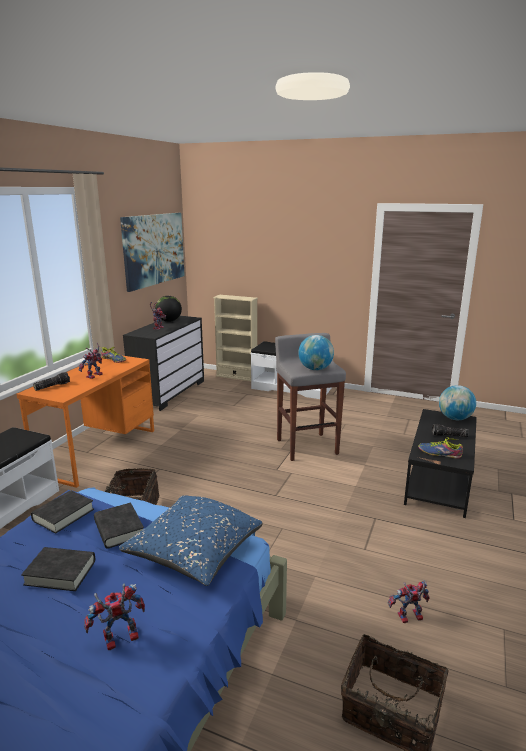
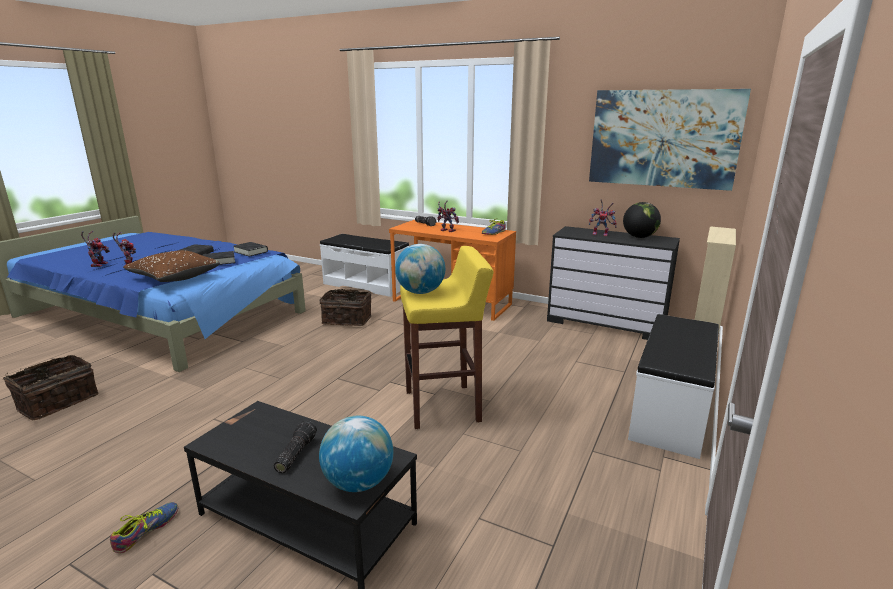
camera: 95 degrees right, 0 degrees up
(194, 552) = (174, 277): blue pillow -> brown pillow
(306, 446) = (444, 406): grey stool -> yellow stool
(408, 618) = (112, 426): toy robot -> toy robot (98, 264)
(439, 453) = (250, 429): shoe -> shoe (146, 530)

